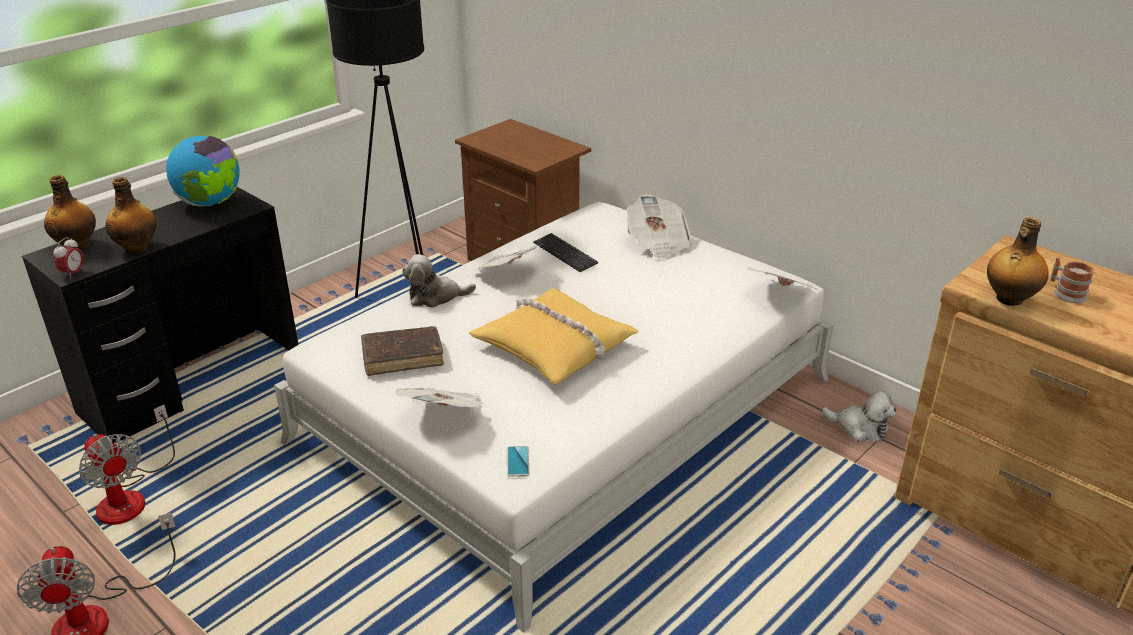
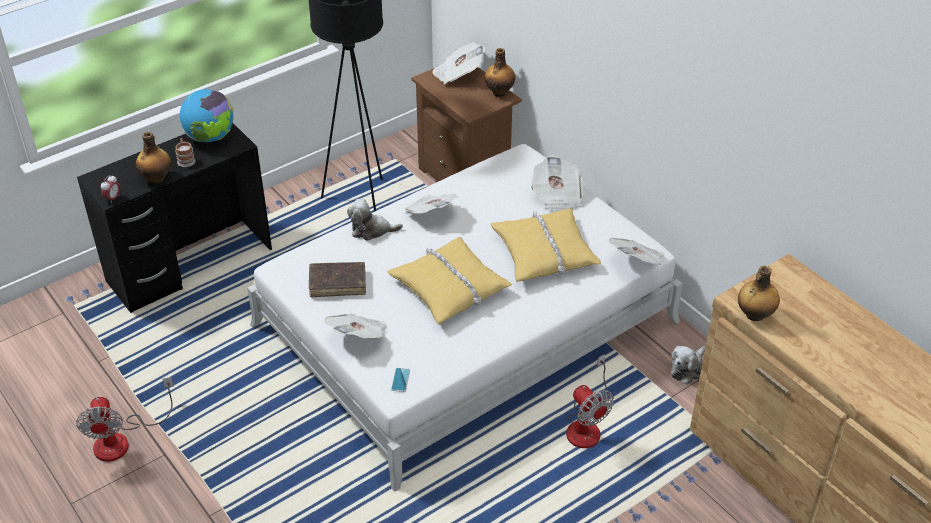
camera: 10 degrees right, 10 degrees up
(78, 246) = (115, 171): bottle -> bottle (499, 92)
(130, 496) = (143, 355): fan -> fan (586, 425)
(509, 133) = (458, 74): none -> newspaper
(565, 254) = (480, 199): keyboard -> none
(664, 298) = (544, 252): none -> yellow pillow
(859, 428) = (687, 368): plush toy -> plush toy turned 90 degrees clockwise
(1065, 293) = (799, 314): mug -> mug (185, 160)

